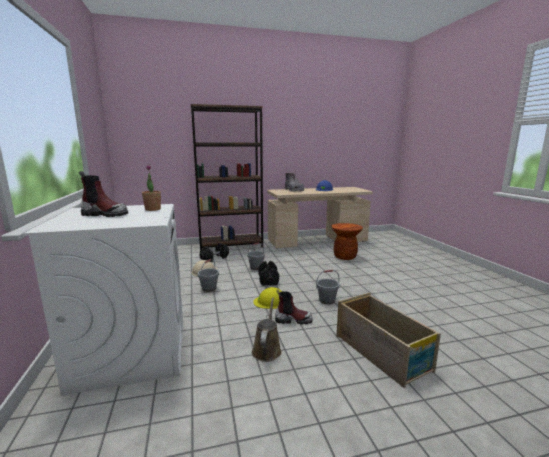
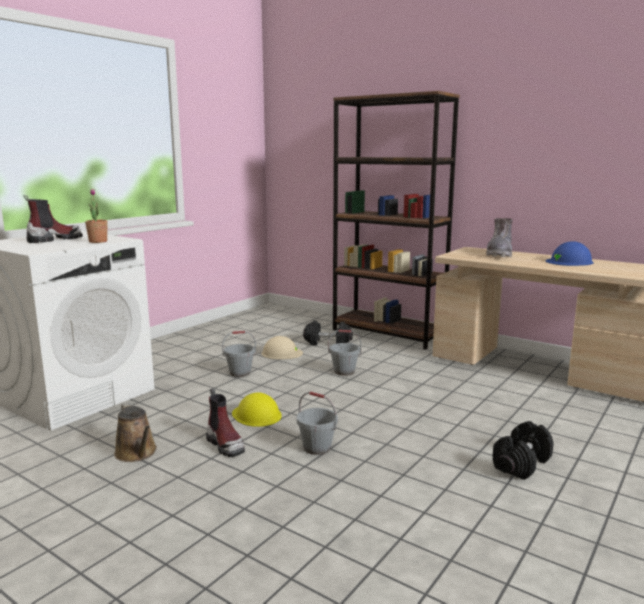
camera: 50 degrees right, 0 degrees up
(105, 215) = (54, 240): boot -> boot turned 105 degrees counterclockwise
(267, 349) = (137, 453): brown watering can -> brown watering can turned 90 degrees clockwise
(268, 280) = (318, 391): black dumbbell -> black dumbbell (521, 463)
(345, 256) = (521, 410): brown stool -> none
(382, 353) = (209, 534): crate -> none

